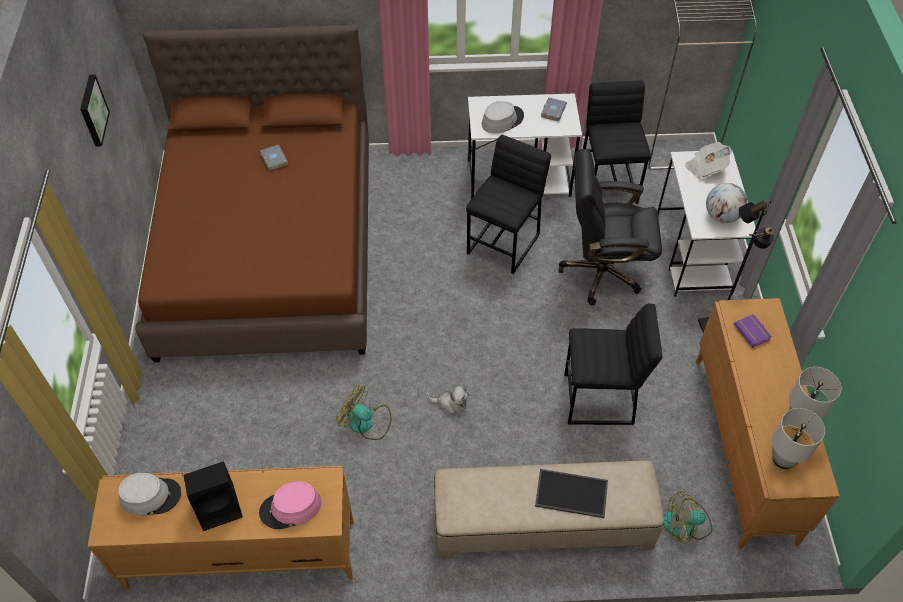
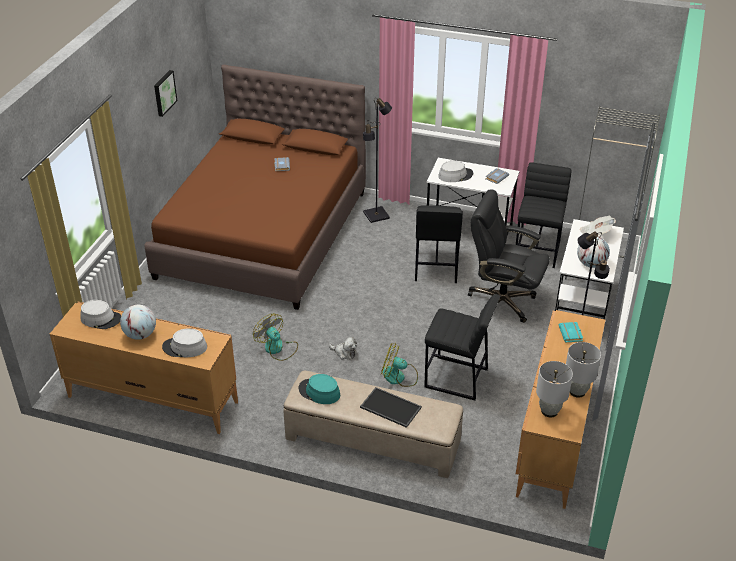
camera: 20 degrees right, 15 degrees down
(219, 506) = (140, 335): black speaker -> globe
(290, 508) = (185, 347): pink hat -> grey hat
(397, 181) = (376, 215): none -> black floor lamp
(474, 499) = (319, 392): none -> turquoise hat
(504, 242) = (436, 268): black chair -> black chair turned 135 degrees clockwise
(686, 525) = (482, 471): fan -> fan (399, 377)
(753, 332) = (571, 334): purple book -> turquoise book

